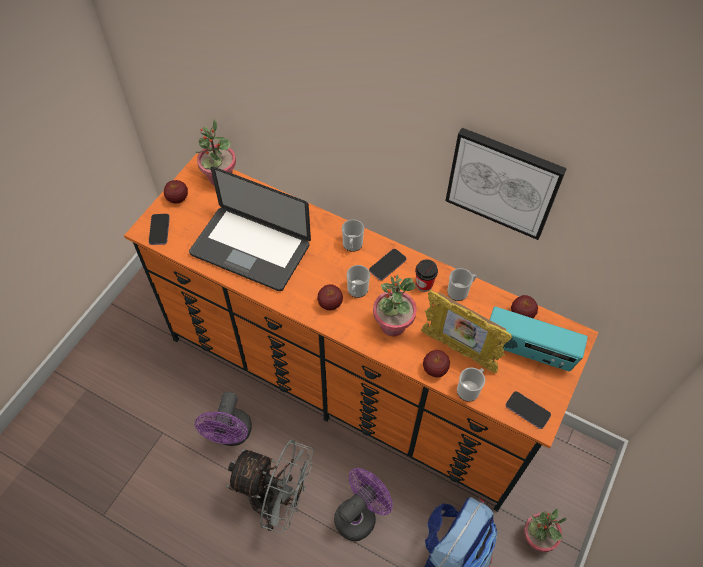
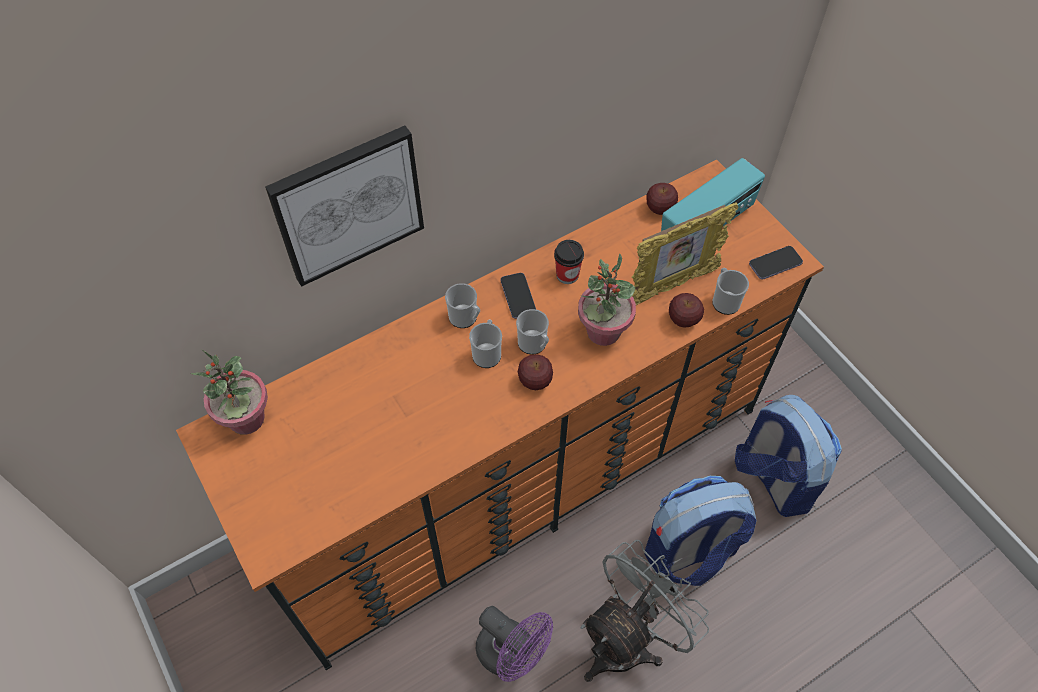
camera: 60 degrees left, 0 degrees up
(159, 230) = (279, 535): phone -> none
(178, 199) = (242, 488): apple -> none
(250, 249) = (394, 433): laptop -> none
(360, 514) = (689, 551): purple fan -> backpack
(460, 291) = (597, 247): mug -> mug (487, 353)
(503, 182) = (592, 83): picture -> picture (348, 204)
(536, 538) = (795, 393): potted plant -> none

